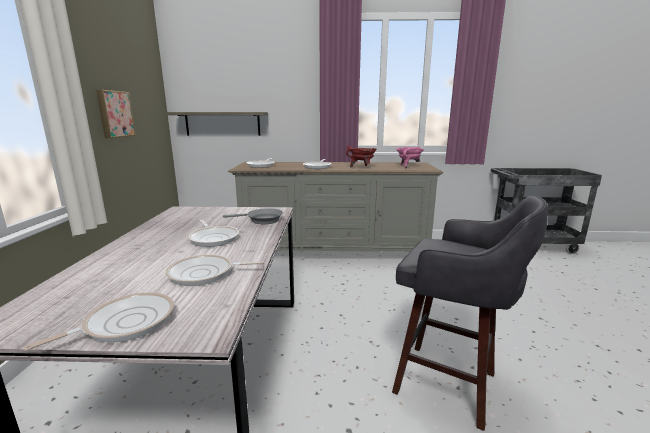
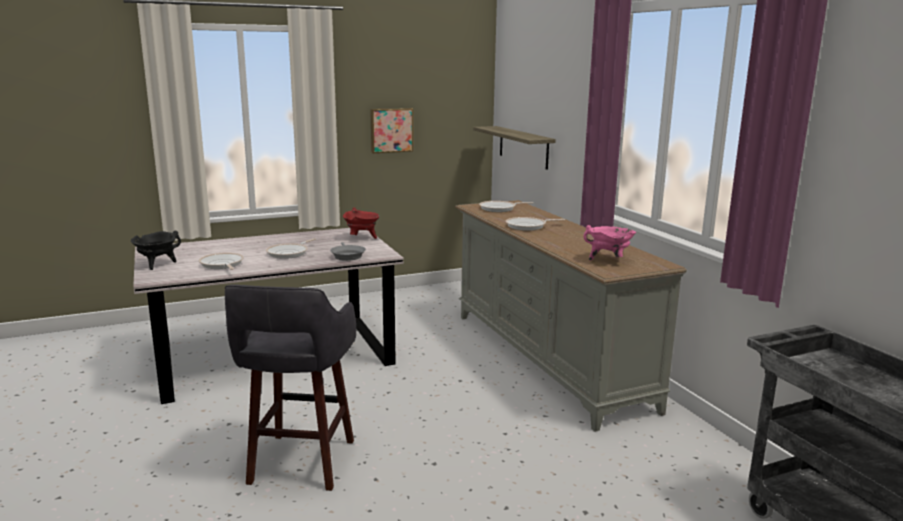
camera: 65 degrees right, 0 degrees up
(125, 323) = (157, 265): frying pan -> black cooking pot
(361, 167) = (558, 242): red cooking pot -> red cooking pot (361, 238)

